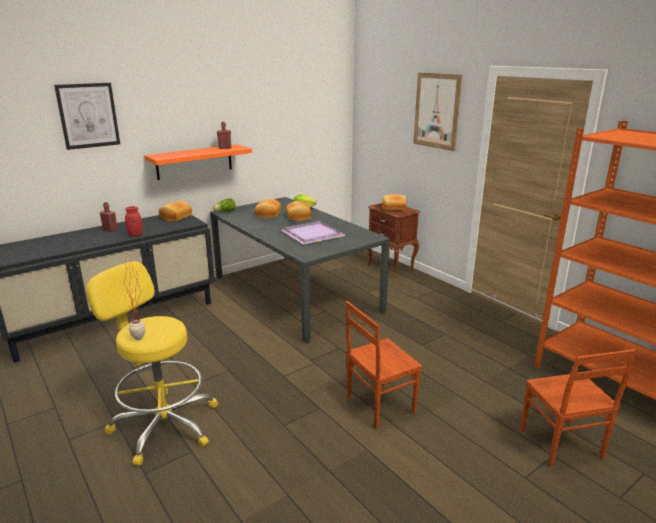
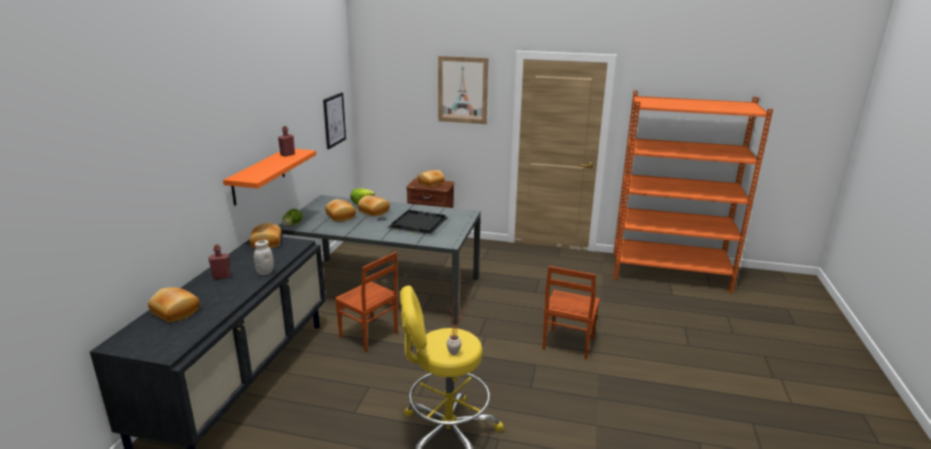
camera: 40 degrees left, 0 degrees up
(47, 242) = (174, 312): none -> bread
(88, 115) = (176, 144): picture -> picture (334, 120)
(135, 235) = (265, 272): red jar -> white jar
(314, 235) = (419, 224): purple tray -> black tray
(560, 444) = (680, 319): brown chair -> brown chair (369, 336)

